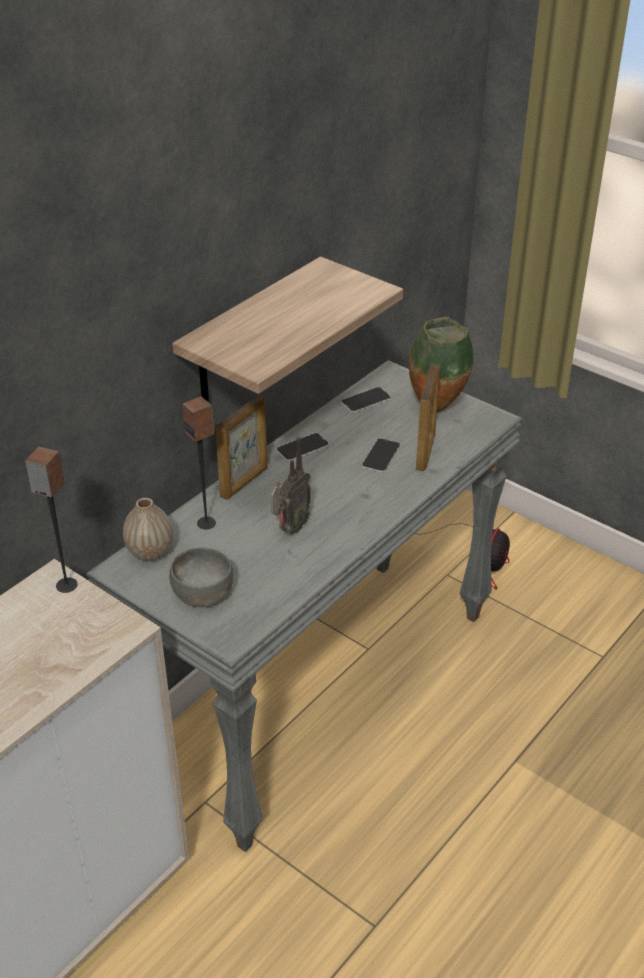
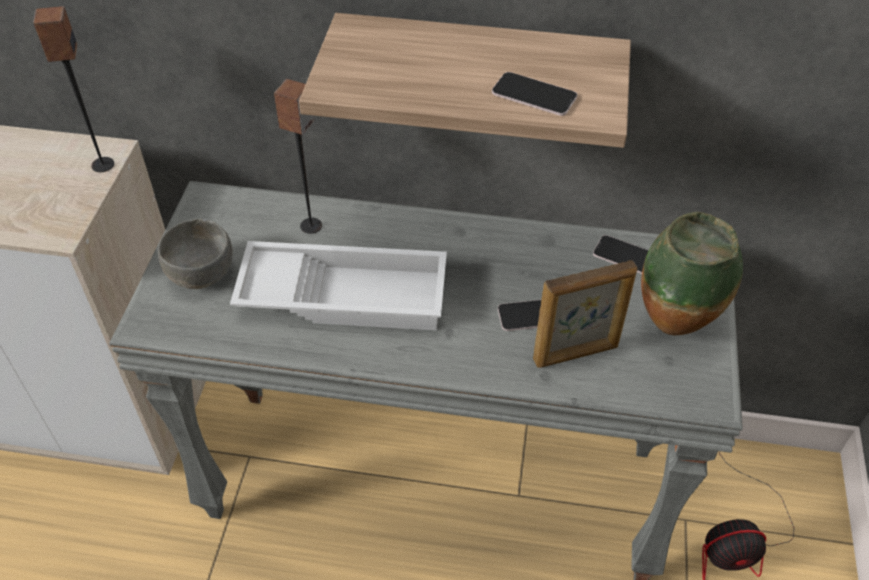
camera: 60 degrees right, 10 degrees up
(150, 552) = (241, 207): vase -> none
(245, 482) = (397, 224): picture frame -> none
(290, 528) = (345, 293): radio -> white tray
(302, 448) = (492, 242): phone -> phone (534, 95)

